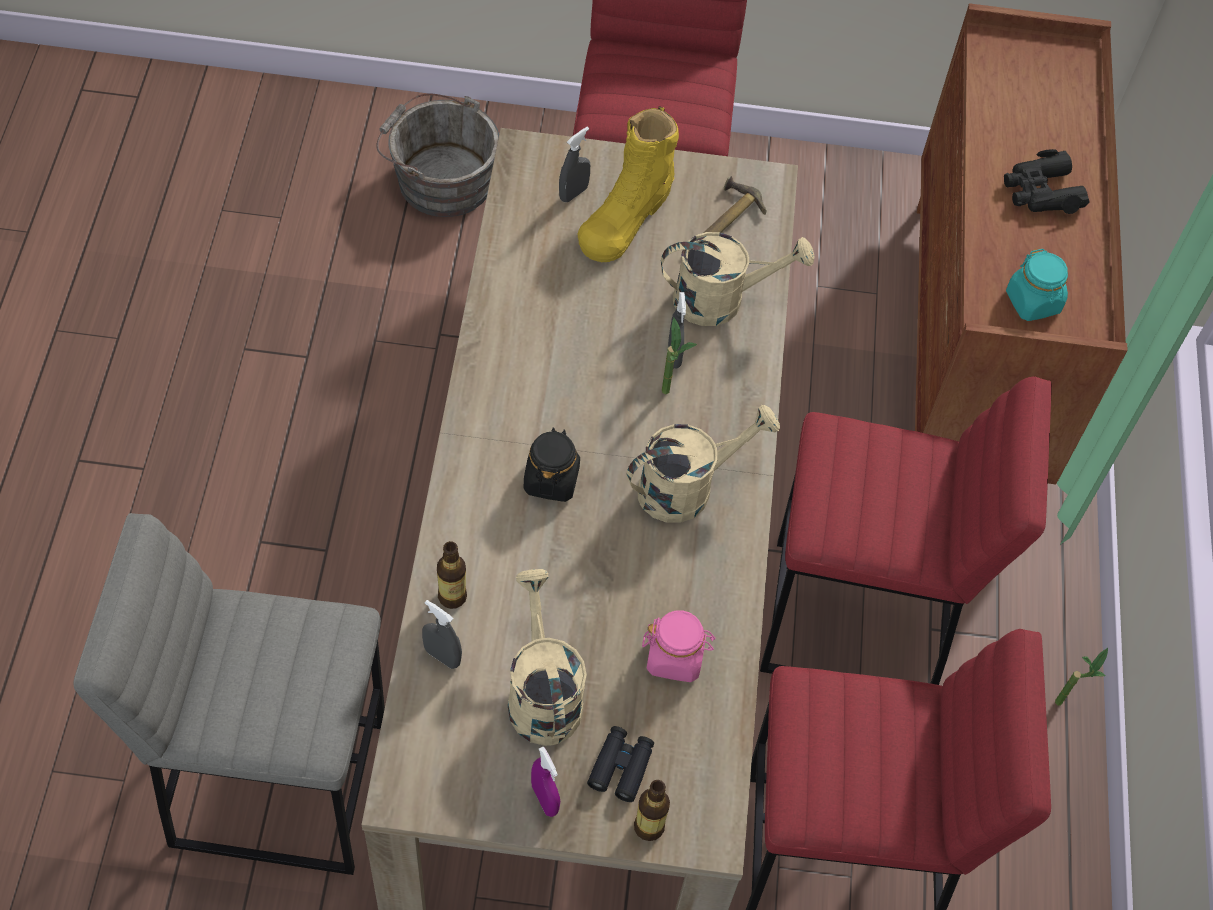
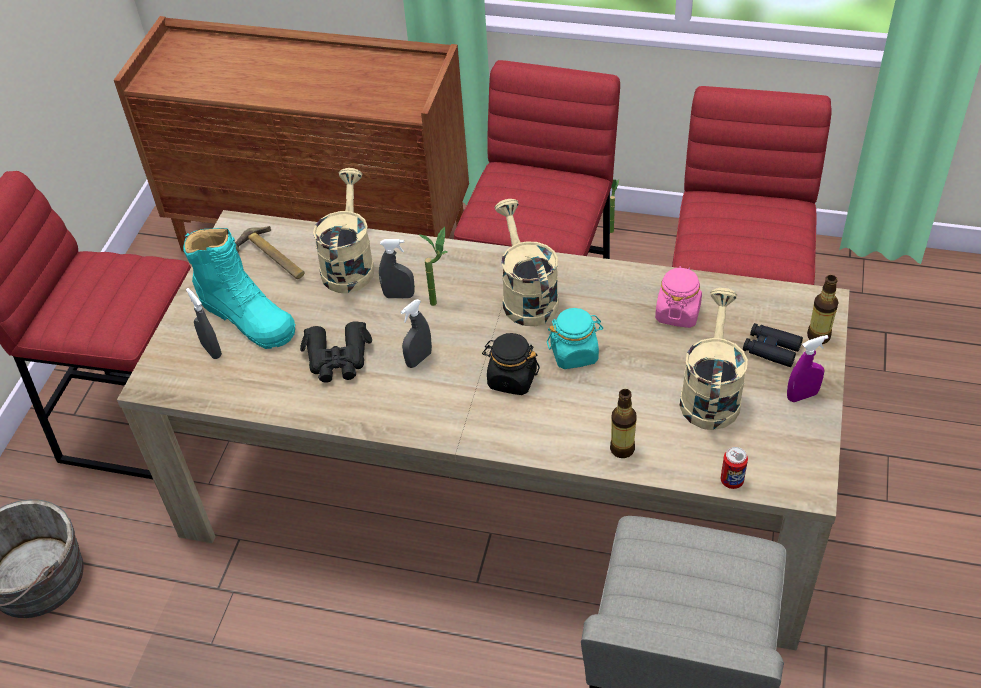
camera: 75 degrees left, 10 degrees down
(409, 712) = (732, 481): none -> can
(442, 656) = (679, 457): grey spray bottle -> grey spray bottle (419, 359)
(542, 692) = (710, 393): beige watering can -> beige watering can turned 105 degrees clockwise
(626, 216) = (247, 317): yellow boot -> turquoise boot
(1033, 302) = (401, 88): turquoise jar -> turquoise jar (574, 353)
(1041, 192) = (302, 73): black binoculars -> black binoculars (338, 359)

